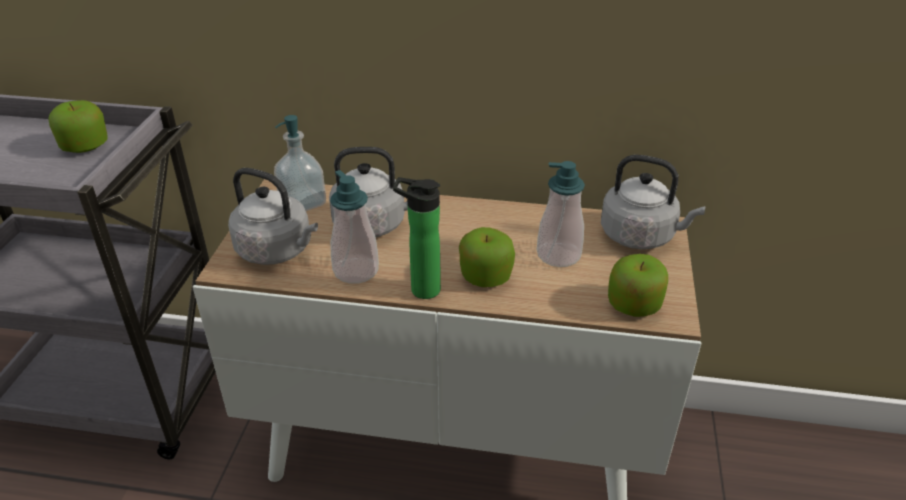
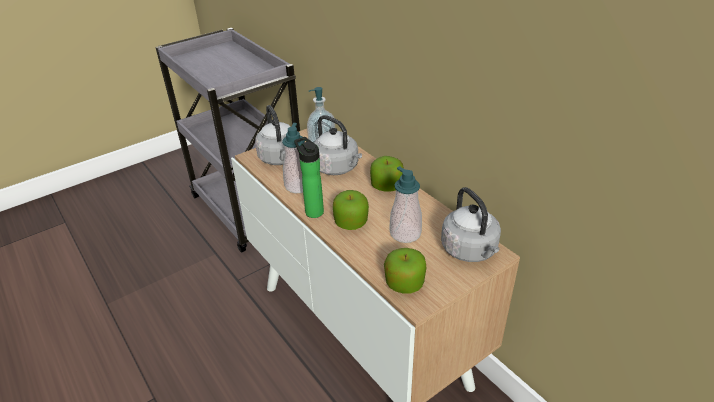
camera: 45 degrees right, 0 degrees up
(85, 146) = (248, 72): apple -> apple (386, 186)

